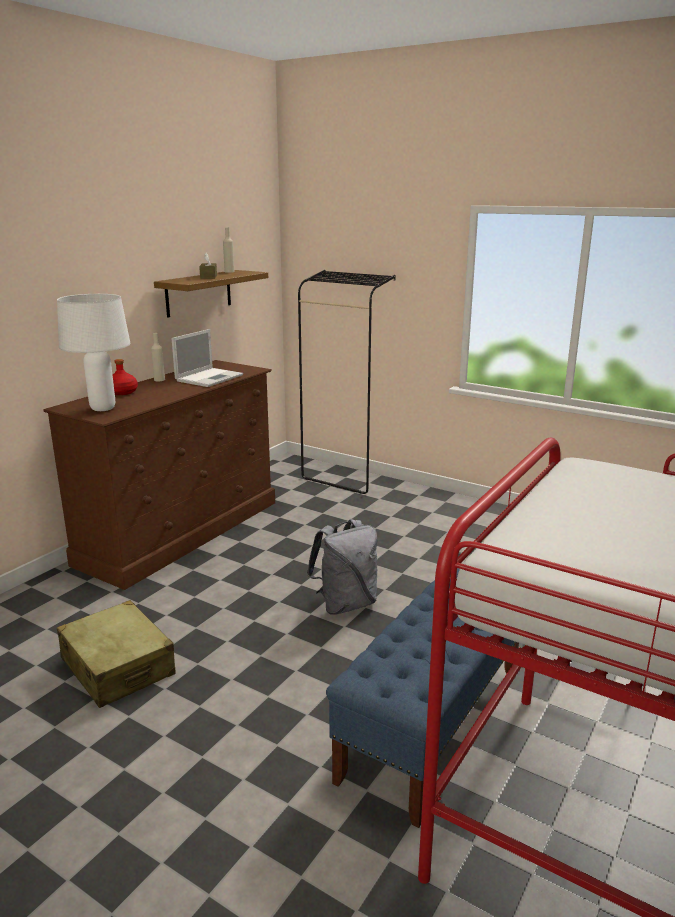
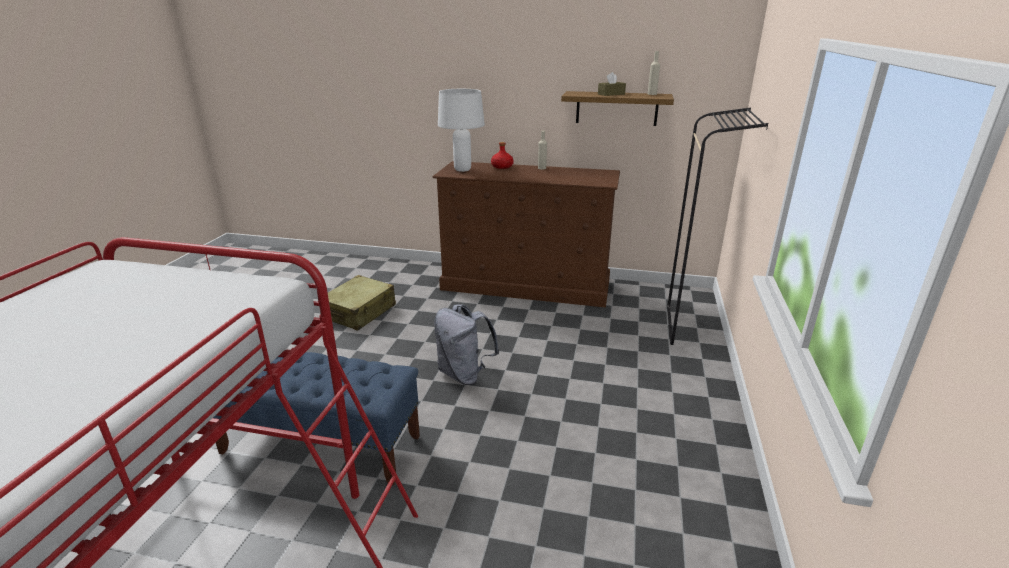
camera: 70 degrees right, 5 degrees up
(210, 377) = (564, 177): laptop -> none

